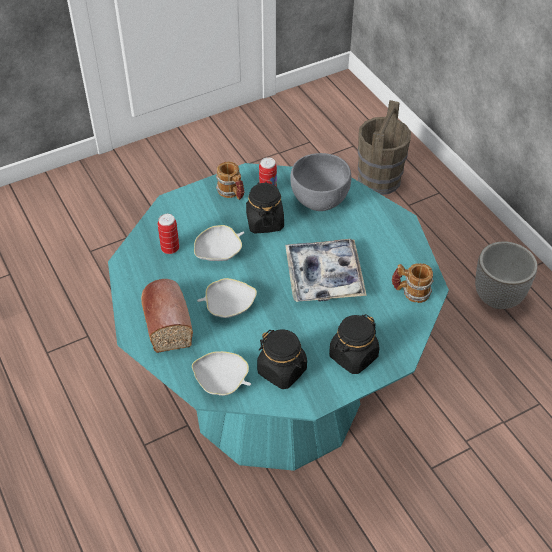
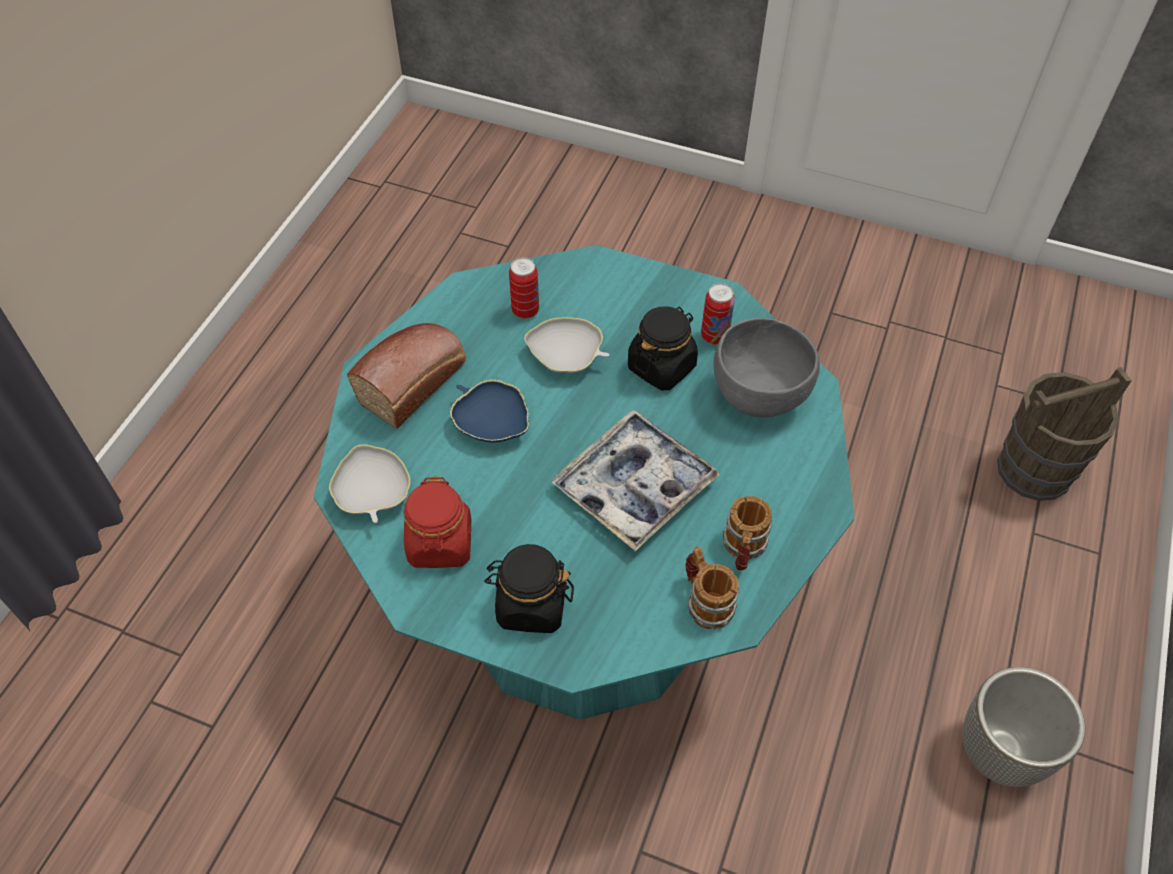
camera: 50 degrees right, 5 degrees up
(228, 306) = (491, 423): white bowl -> blue bowl
(232, 193) = (674, 305): mug -> mug (743, 550)
(282, 371) = (440, 544): black jar -> red jar

